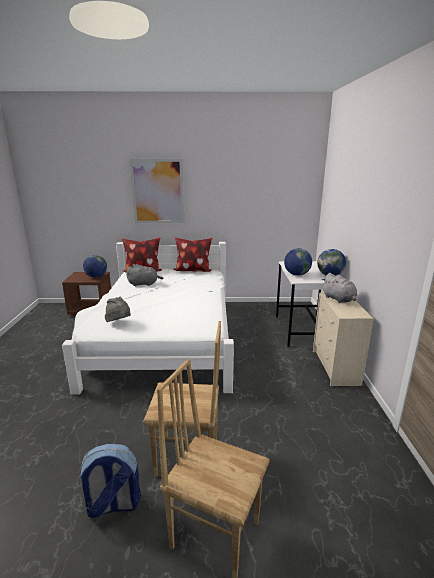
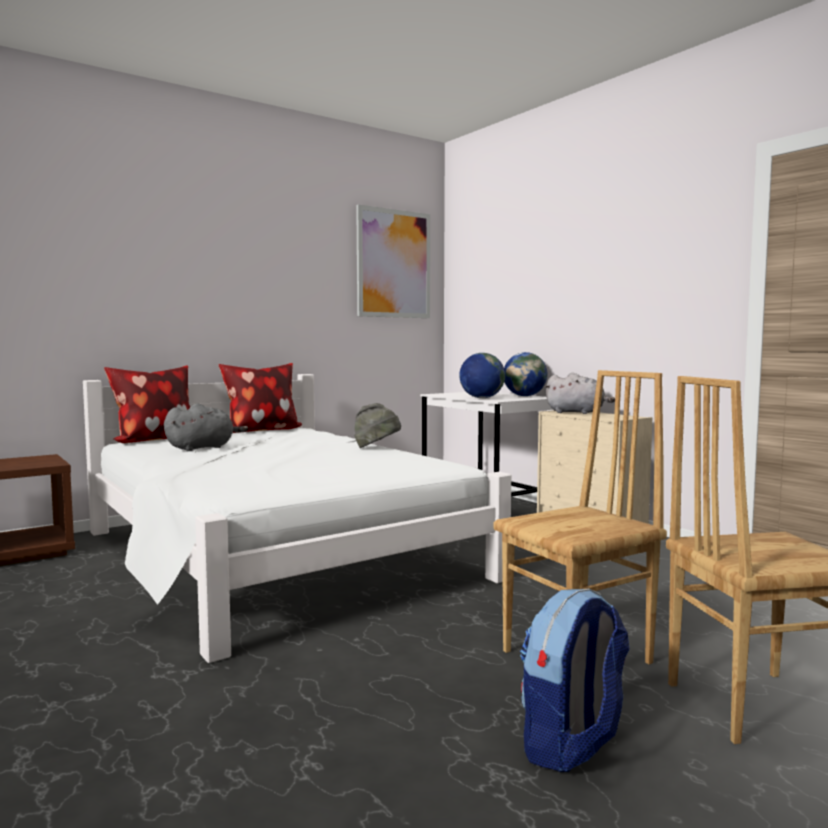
camera: 35 degrees left, 15 degrees down
(96, 277) = (41, 461): globe -> none
(119, 323) = (277, 479): grey hat -> grey hat (377, 448)
(158, 191) = (176, 273): picture -> picture (393, 264)

